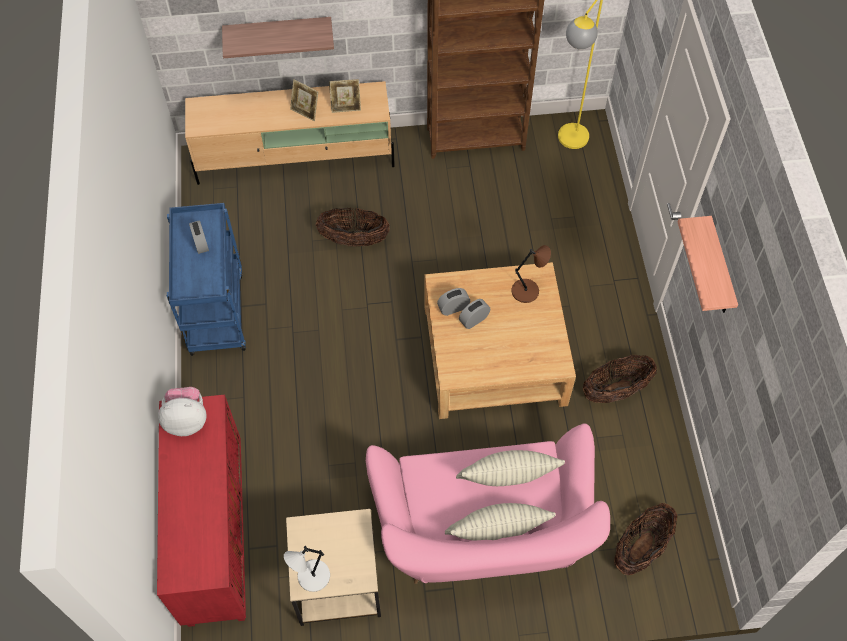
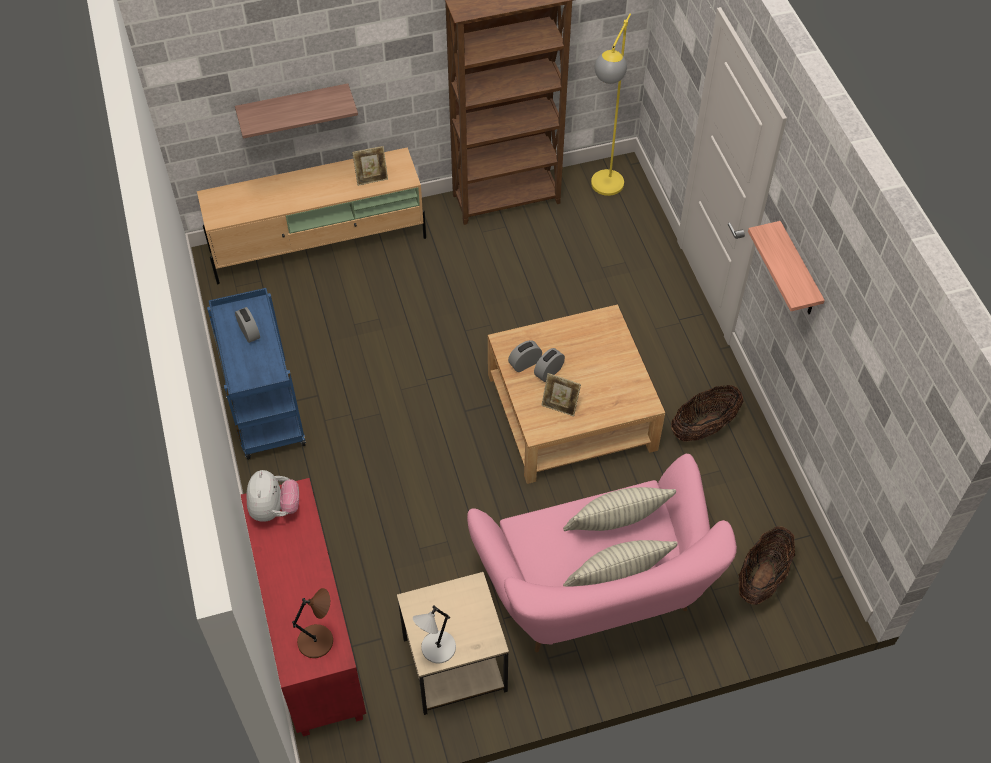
camera: 10 degrees left, 5 degrees down
(187, 420) = (274, 509): plush toy -> plush toy turned 105 degrees clockwise
(305, 111) = (329, 188): picture frame -> picture frame (560, 406)
(354, 239) = (398, 317): basket -> none
(527, 291) = (597, 336): brown table lamp -> brown table lamp (317, 641)

